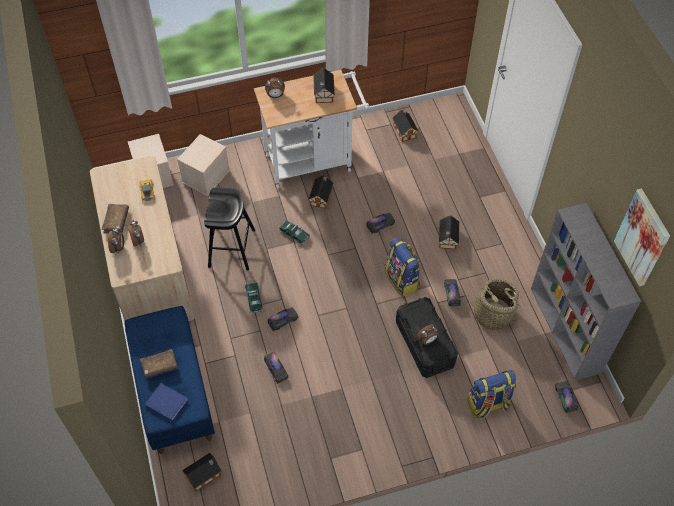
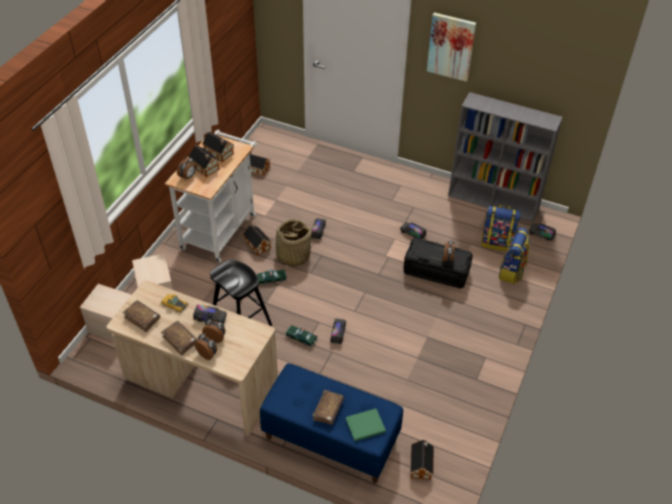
camera: 50 degrees left, 10 degrees down
(116, 183) = (142, 318): none -> brown book
(165, 402) = (364, 426): blue book -> green book
(276, 370) = (375, 363): toy truck -> toy truck (210, 318)
(402, 280) = (375, 249): backpack -> backpack (497, 242)
(447, 239) = (368, 207): toy house -> toy house (205, 168)
(492, 314) = (448, 225): basket -> basket (293, 255)
(642, 237) = (543, 71): picture -> picture (451, 46)

